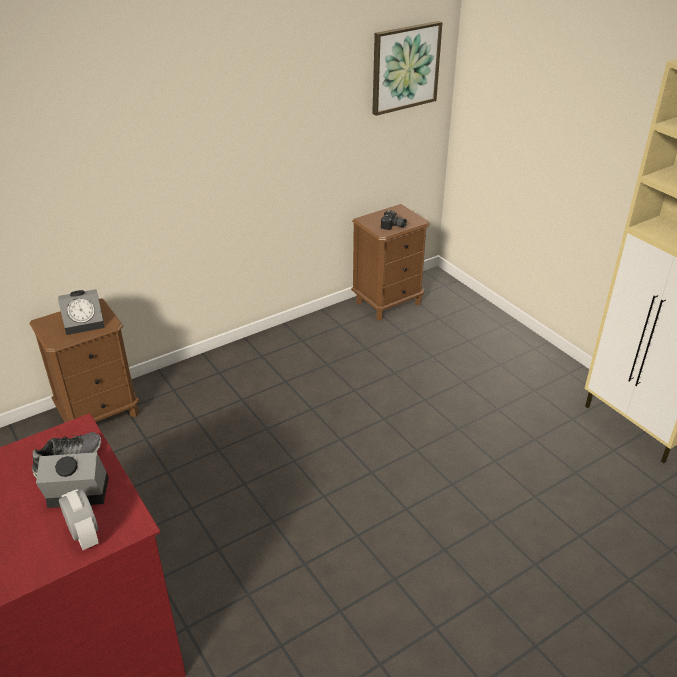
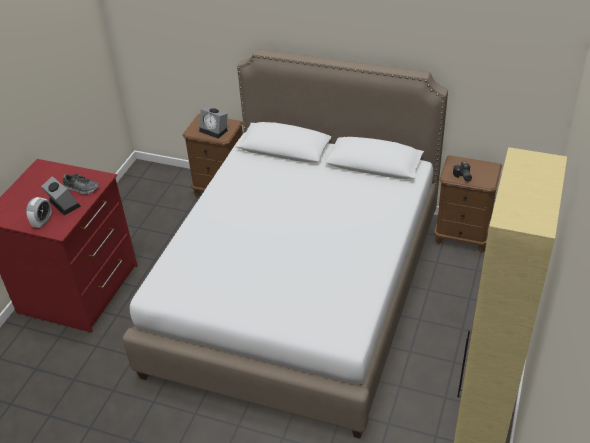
camera: 55 degrees right, 5 degrees up
(337, 438) = (299, 291): none -> white bed
(405, 67) = (519, 54): picture -> none

